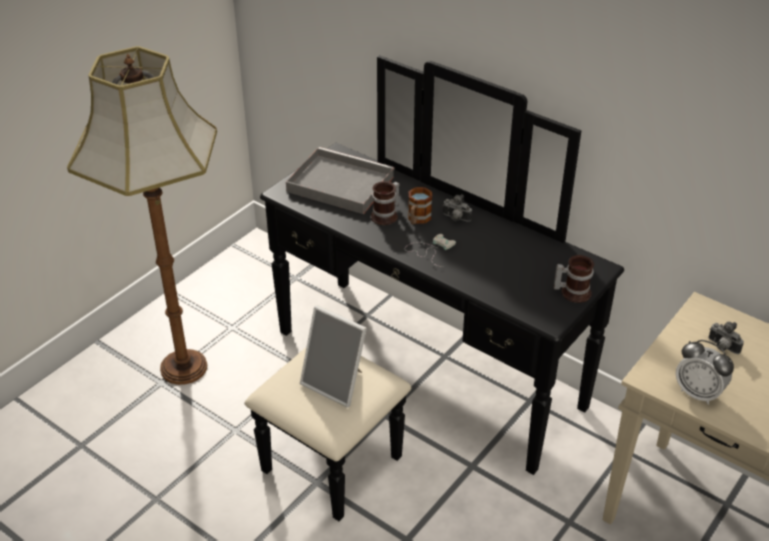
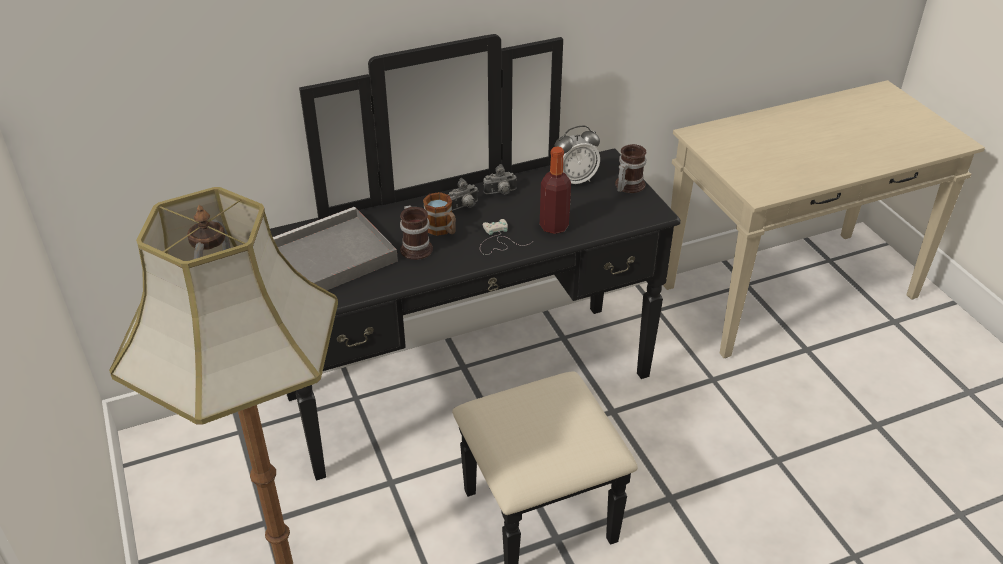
camera: 60 degrees left, 0 degrees up
(336, 383) = (547, 418): picture frame -> none
(475, 271) = (554, 226): none -> bottle
(698, 393) = (792, 179): alarm clock -> alarm clock (574, 180)
(722, 347) = (747, 146): camera -> camera (500, 193)

